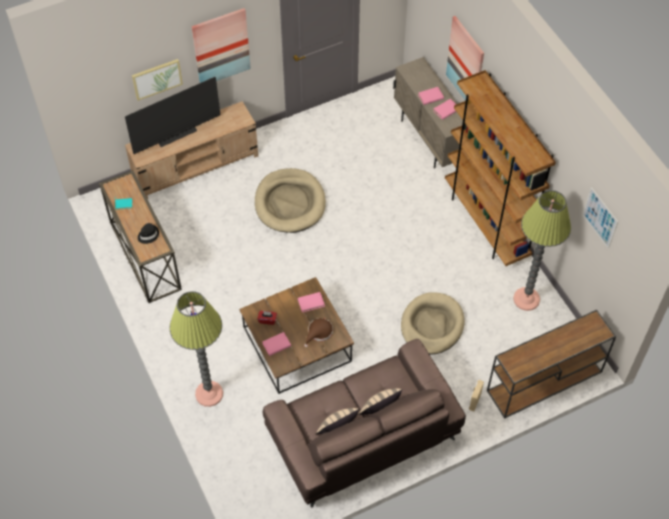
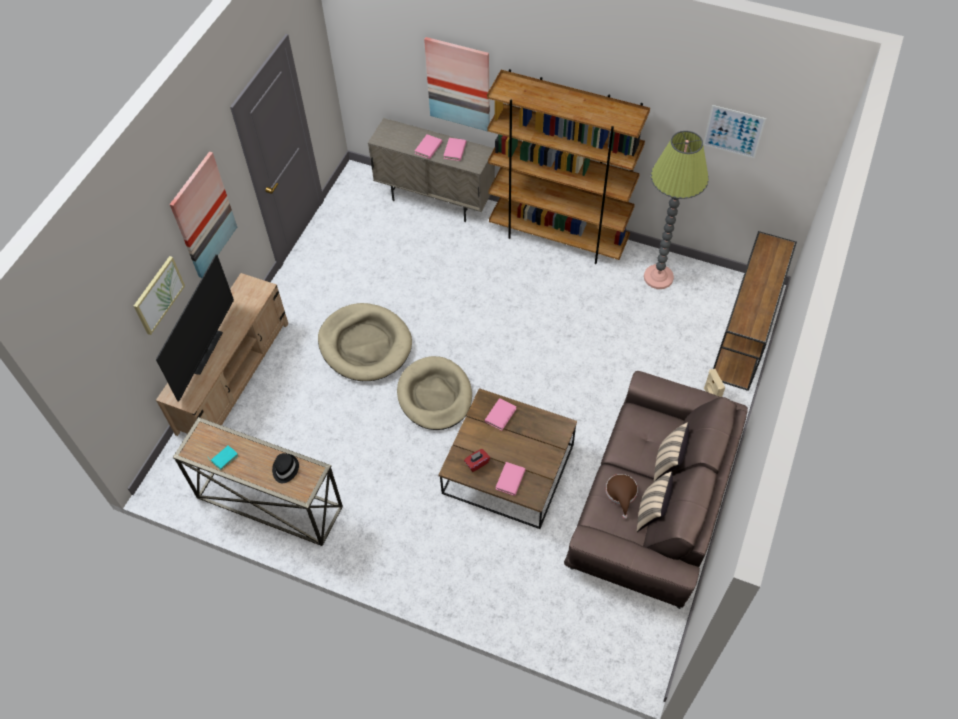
camera: 40 degrees left, 0 degrees up
(209, 394) = (475, 584): floor lamp -> none
(319, 333) = (537, 437): brown hat -> brown hat (621, 494)
(432, 325) = (607, 358): beige dog bed -> beige dog bed (435, 395)

